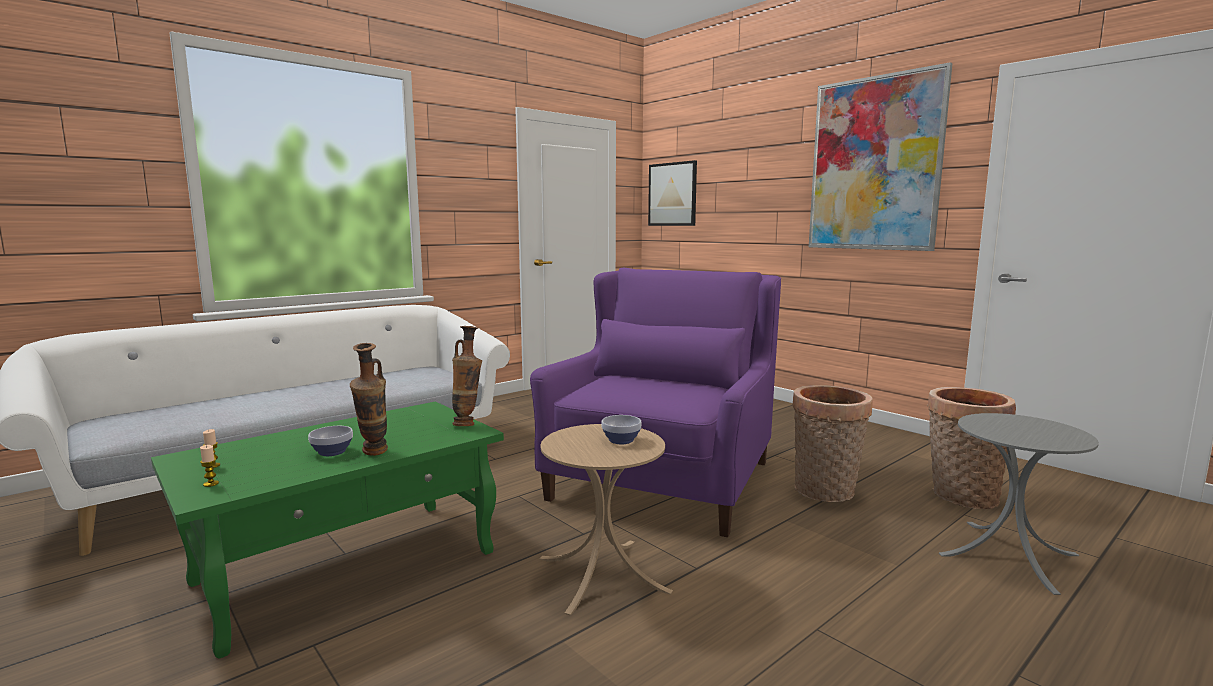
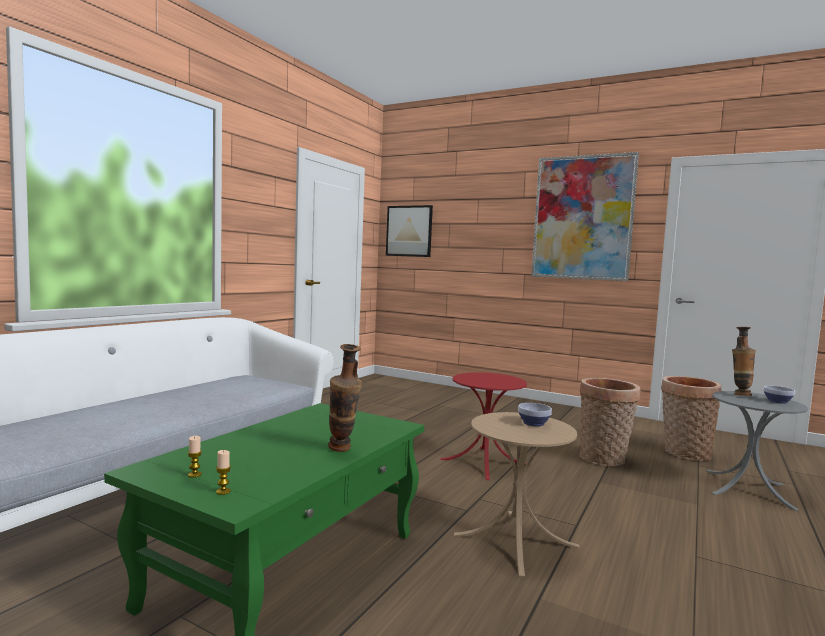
camera: 20 degrees left, 5 degrees down
(331, 452) = (298, 452): bowl -> bowl (777, 401)
(468, 424) = (383, 420): vase -> vase (740, 395)
(662, 481) = (484, 462): purple armchair -> red side table

